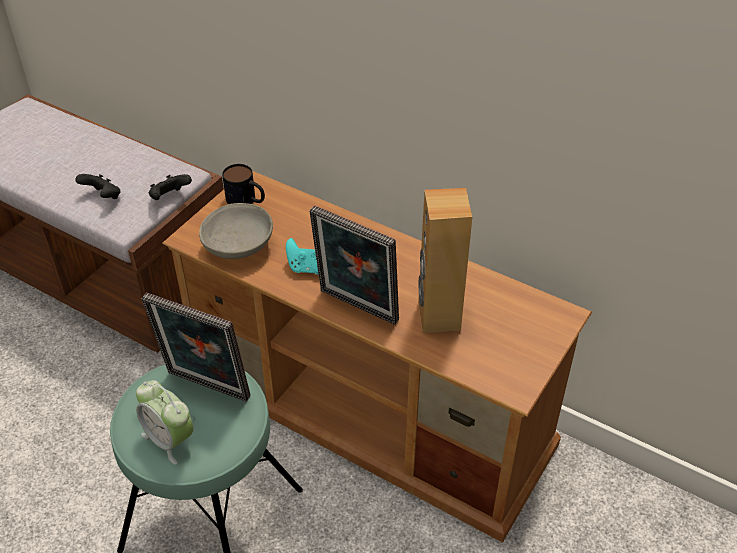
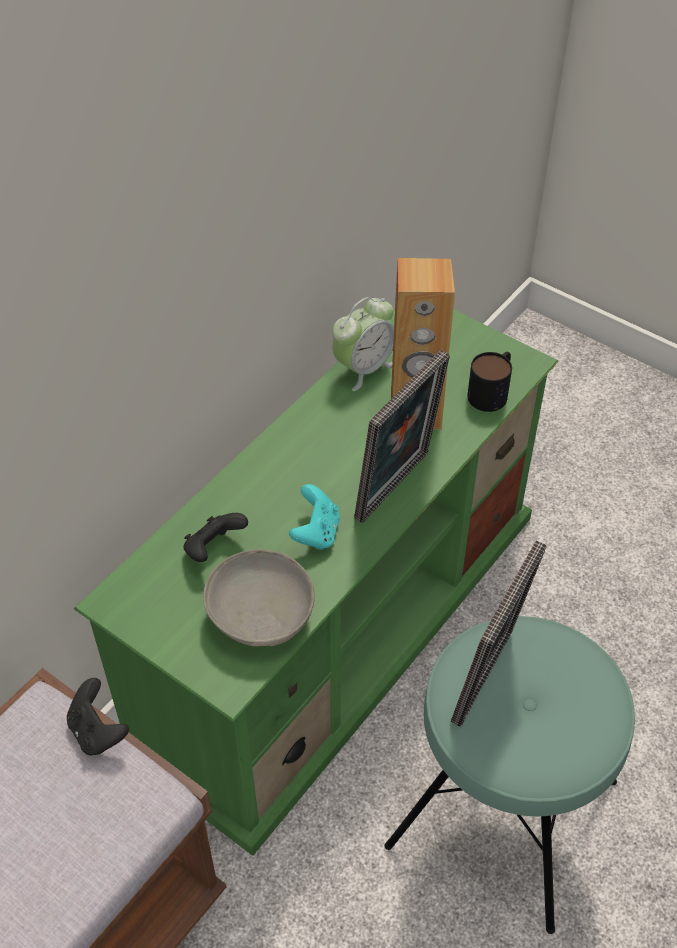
camera: 85 degrees left, 5 degrees up
(103, 197) = (71, 840): black game controller -> black game controller (213, 549)
(170, 440) = (574, 718): alarm clock -> alarm clock (363, 368)
(246, 200) = (157, 606): mug -> mug (492, 391)
(371, 407) = (340, 624): brown tv stand -> green tv stand

